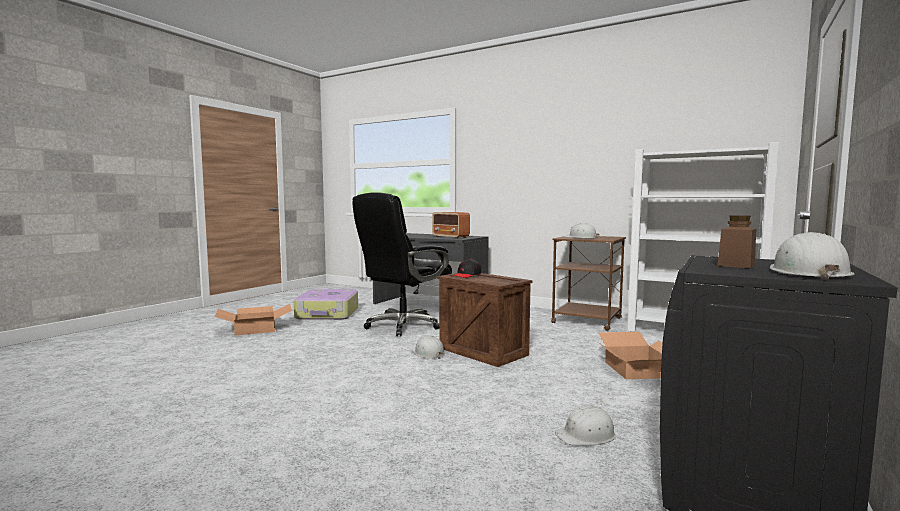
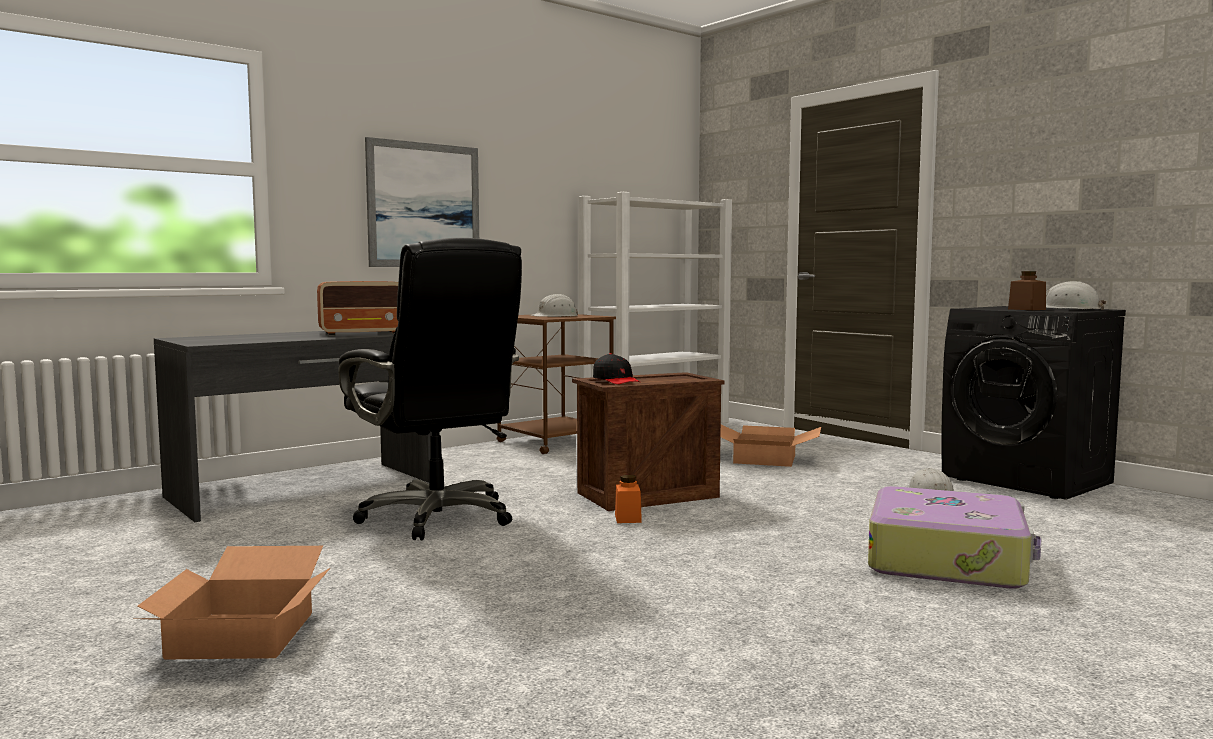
camera: 70 degrees left, 0 degrees up
(328, 313) = (214, 561): suitcase -> suitcase (948, 560)
(428, 353) = (628, 518): white hard hat -> orange jar
(530, 170) = (424, 205): none -> picture

